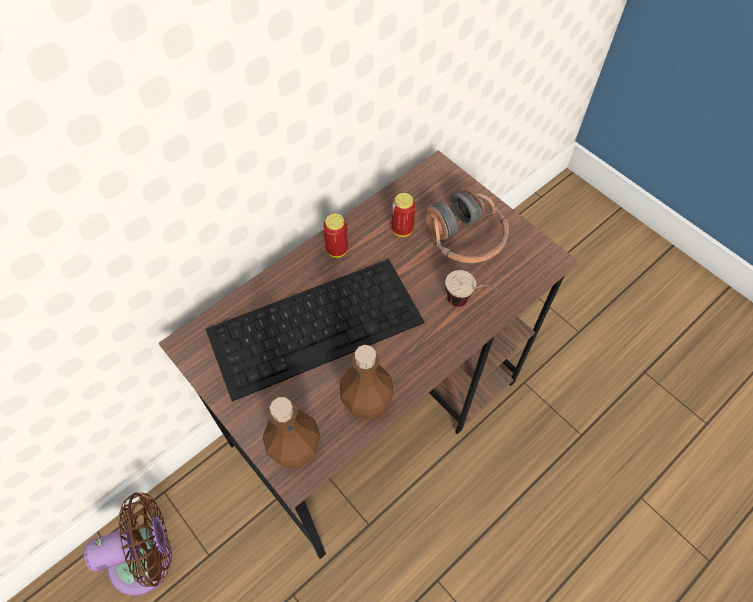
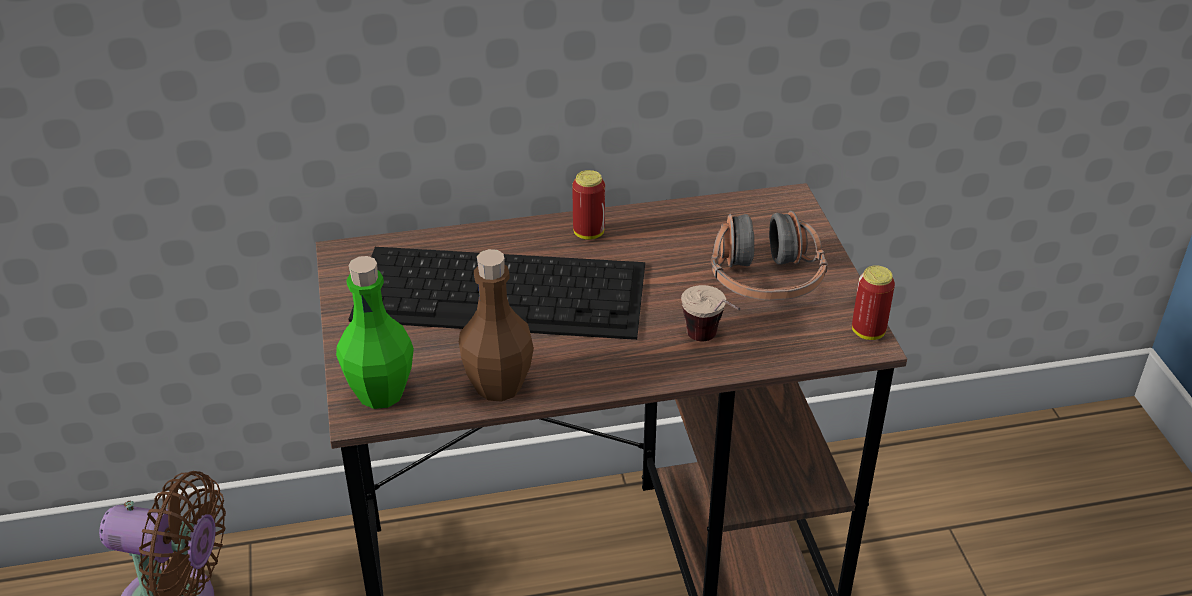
camera: 30 degrees right, 20 degrees down
(296, 451) = (380, 393): brown bottle -> green bottle
(402, 230) = (687, 242): can -> can (868, 332)

